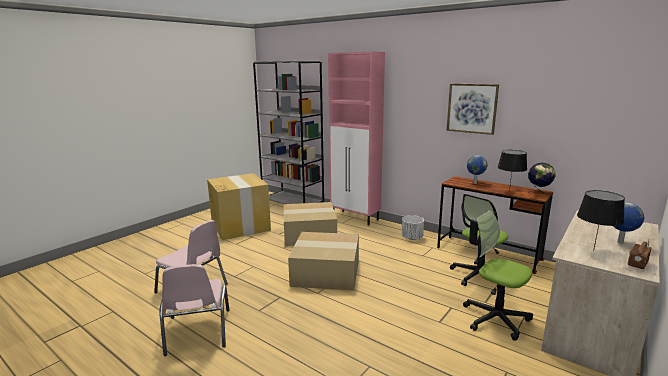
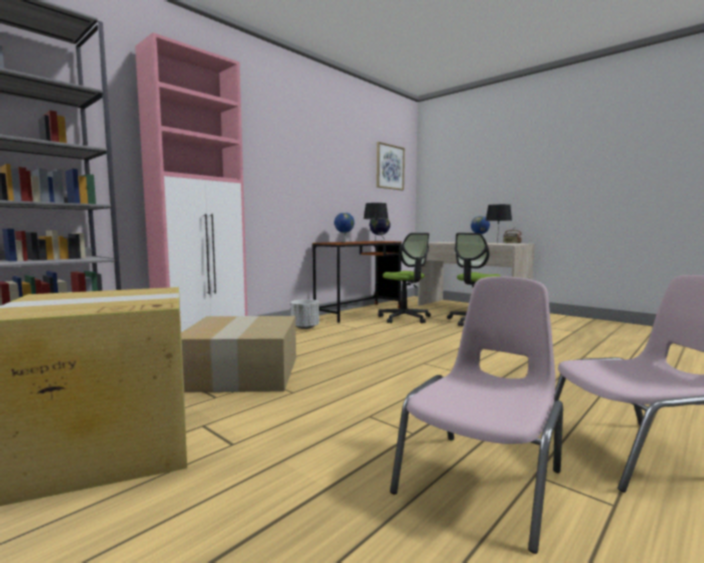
camera: 85 degrees left, 10 degrees down
(327, 272) = (395, 365): cardboard box -> none
(472, 108) = (318, 165): picture -> picture (389, 167)

